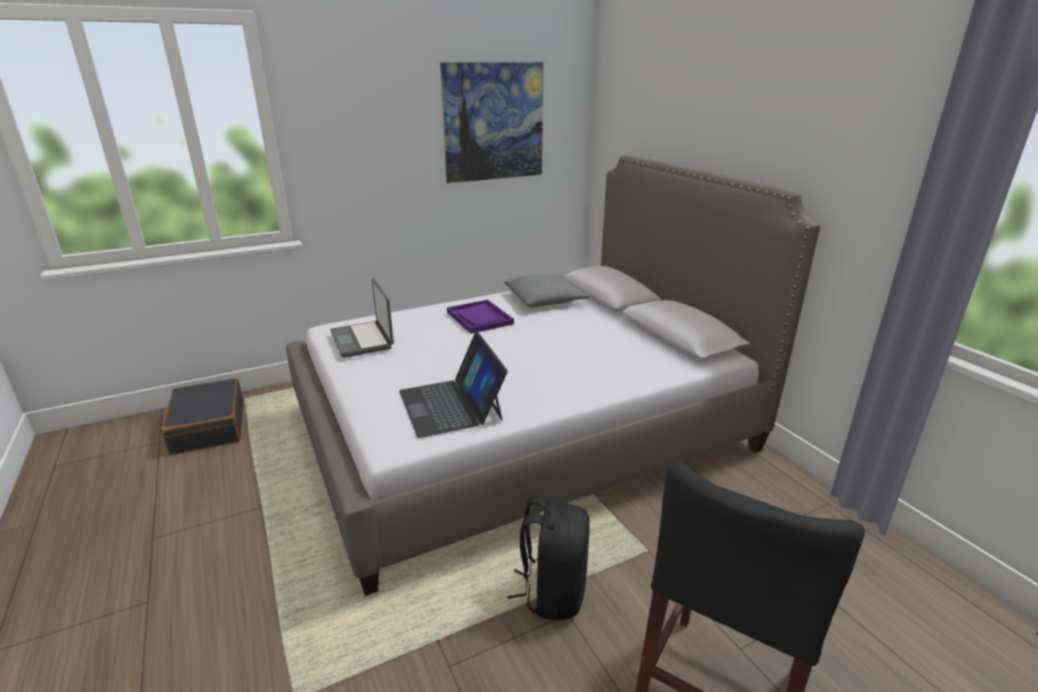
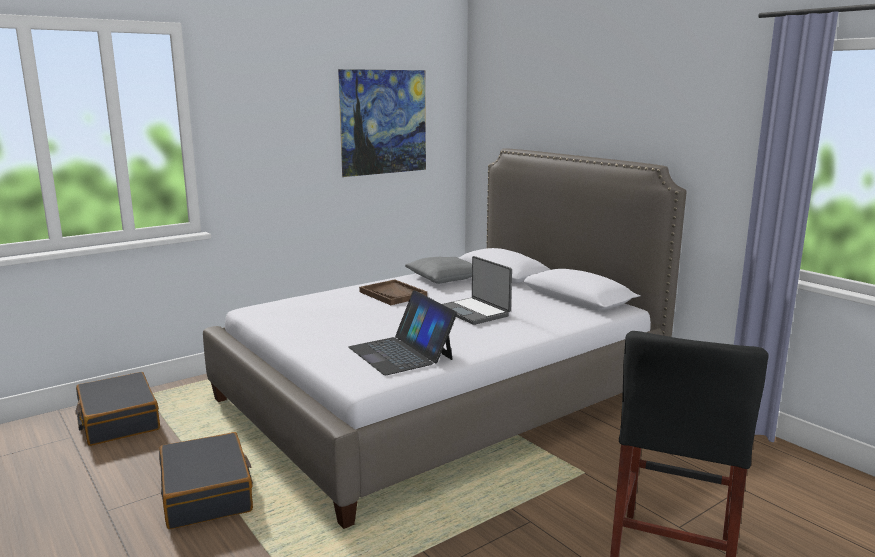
camera: 10 degrees left, 10 degrees down
(251, 528) = (207, 493): none -> black suitcase
(363, 340) = (291, 314): laptop -> laptop (474, 312)
(480, 318) = (393, 294): purple tray -> brown tray
(552, 591) = (512, 508): black backpack -> none

